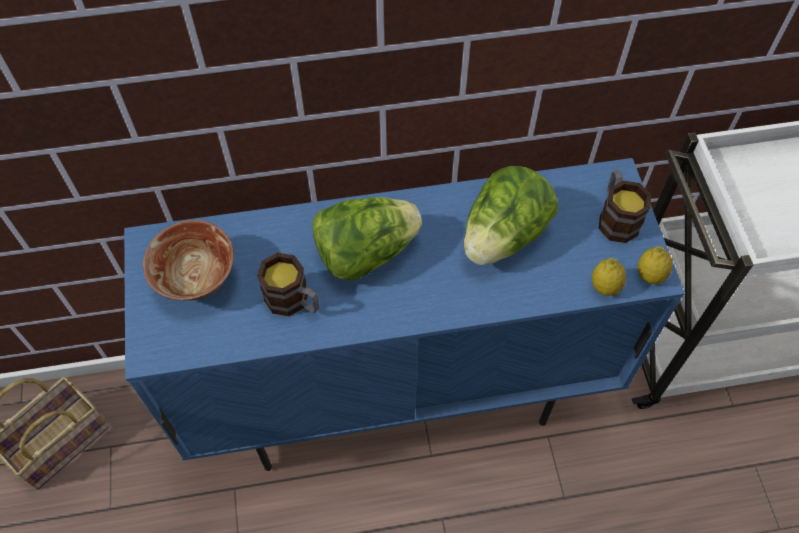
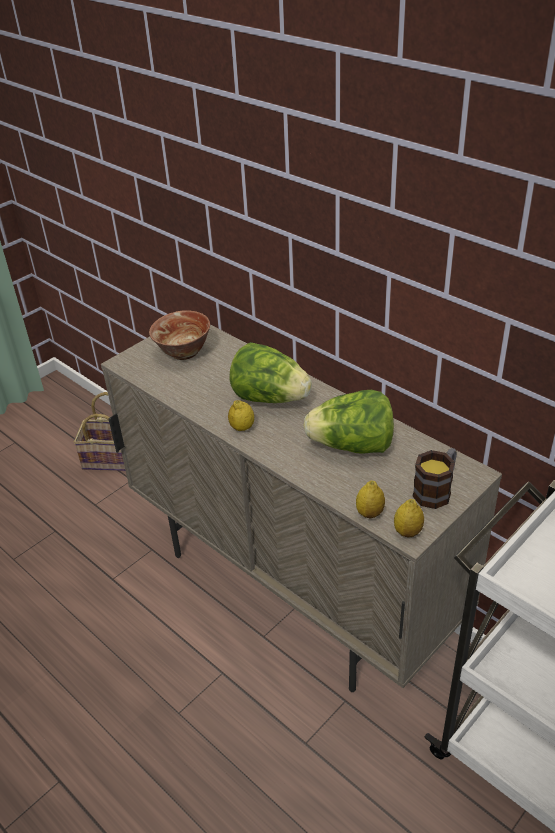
camera: 55 degrees right, 20 degrees down
(294, 301) = (206, 390): mug -> none
(390, 309) = (242, 428): none -> lemon
(399, 393) = (291, 589): blue cabinet -> beige cabinet

